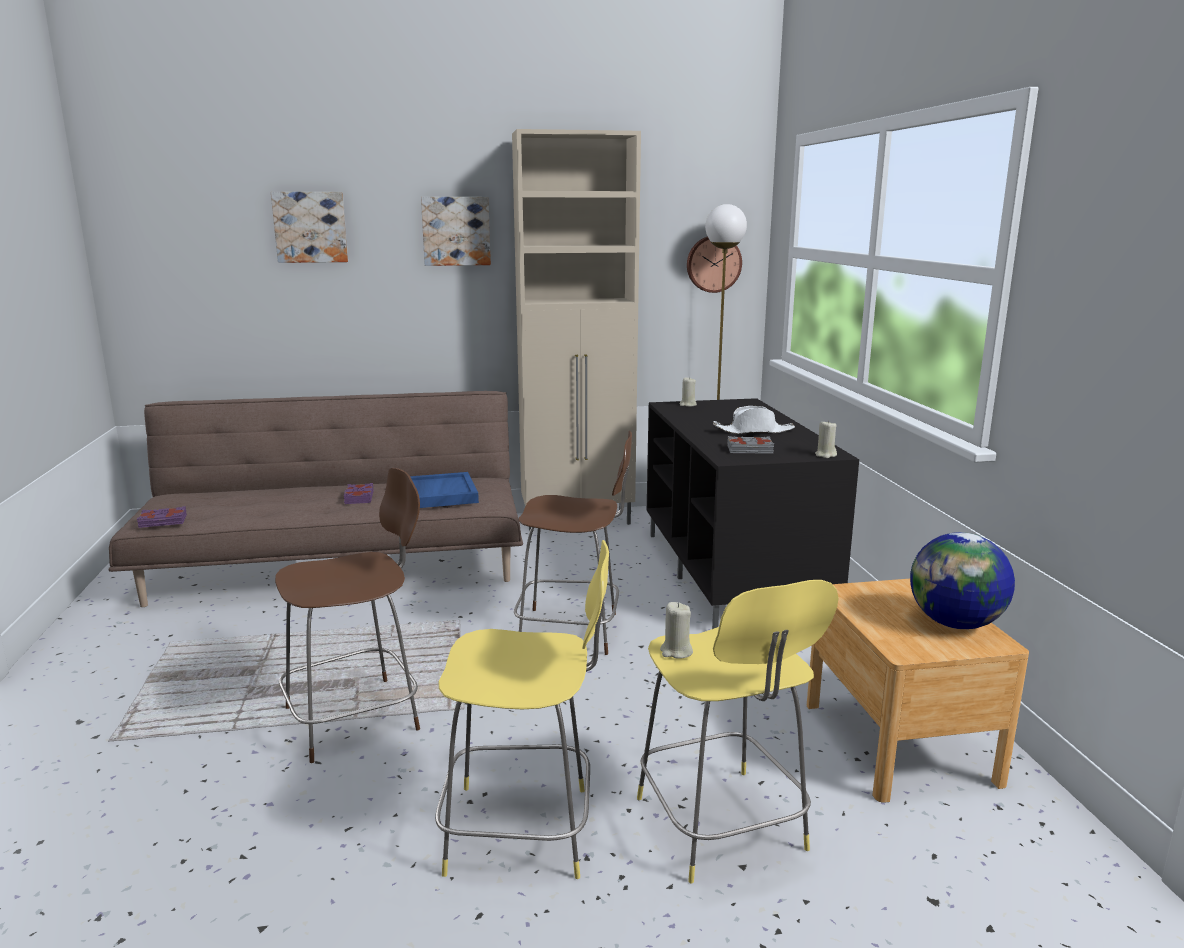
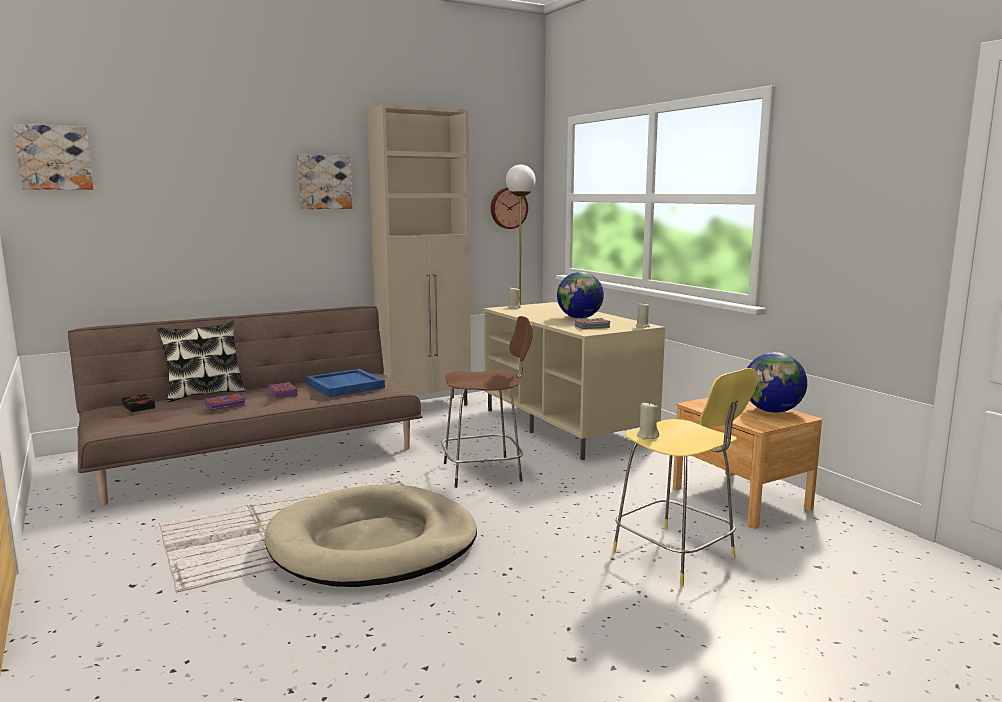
camera: 20 degrees left, 5 degrees down
(163, 521) = (125, 424): purple book -> purple book (225, 406)
(201, 498) = (139, 406): none -> black book
(284, 487) = (205, 394): none -> pillow
(310, 227) = (206, 177): picture -> picture (54, 158)
(357, 717) = (373, 543): brown stool -> beige dog bed
(525, 830) = (556, 581): yellow stool -> none
(735, 575) = (567, 426): black tv stand -> beige tv stand
(754, 431) = (580, 318): white hat -> globe

